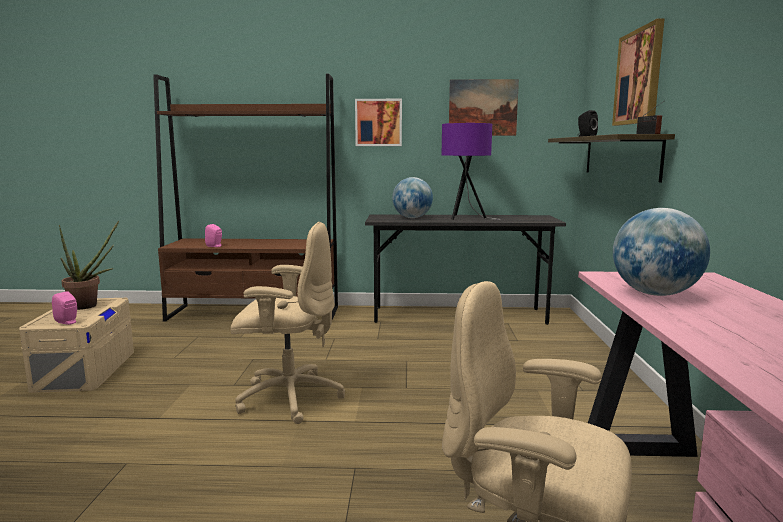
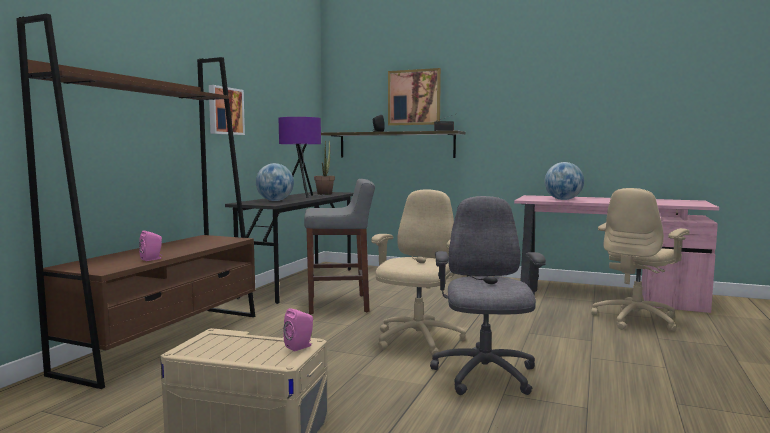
camera: 70 degrees left, 5 degrees down
(90, 306) = (221, 344): potted plant -> potted plant (325, 194)
(180, 447) = (484, 376): none -> grey office chair
(395, 344) = (339, 304): none -> grey stool
(483, 107) = (282, 105): picture -> none

